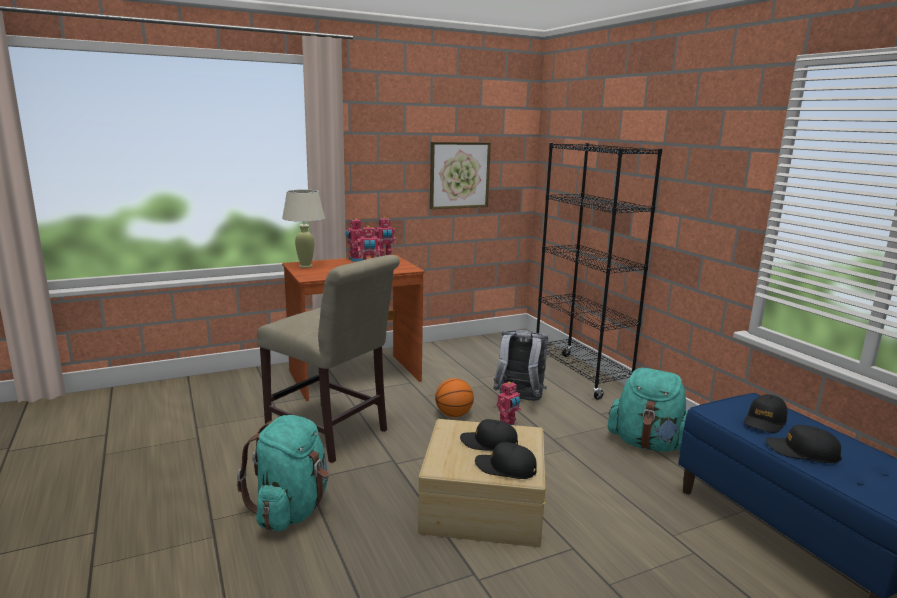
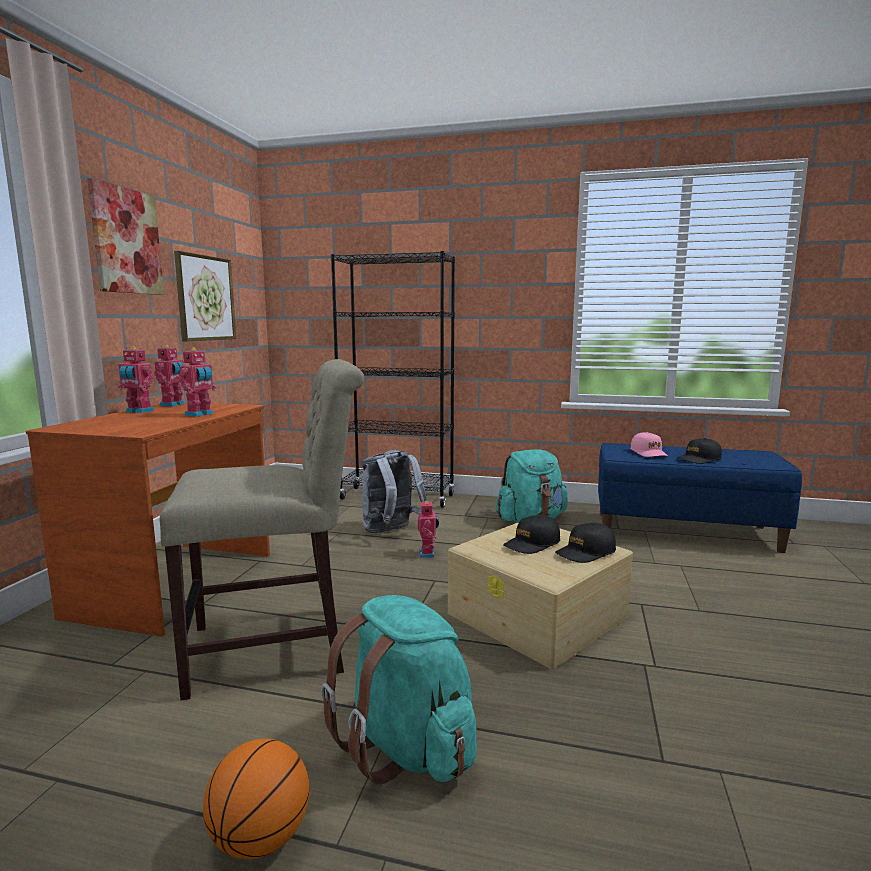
camera: 50 degrees left, 5 degrees down
(306, 266) = (86, 426): beige table lamp -> none
(387, 140) = (126, 241): none -> picture
(453, 415) = (364, 566): basketball -> basketball (260, 838)
(765, 421) = (648, 453): black cap -> pink cap

